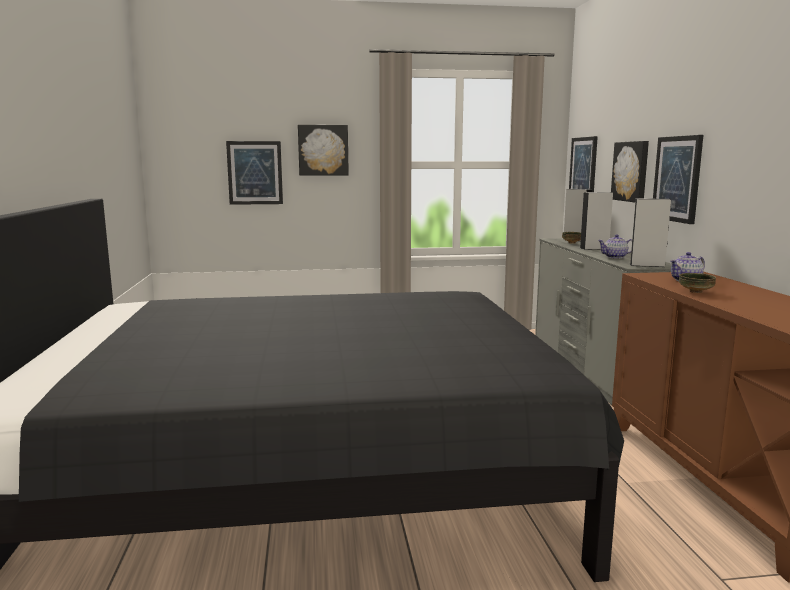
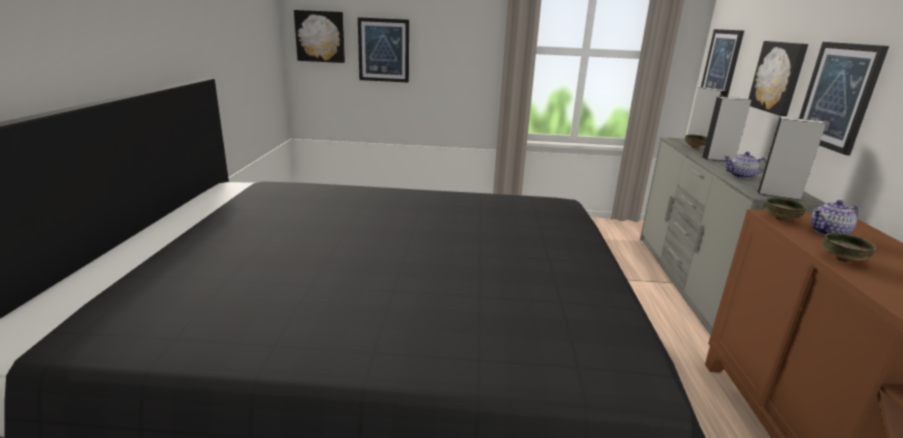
camera: 10 degrees right, 10 degrees up
(323, 150) = (450, 30): picture -> picture (320, 36)
(649, 276) = (781, 219): none -> bowl

